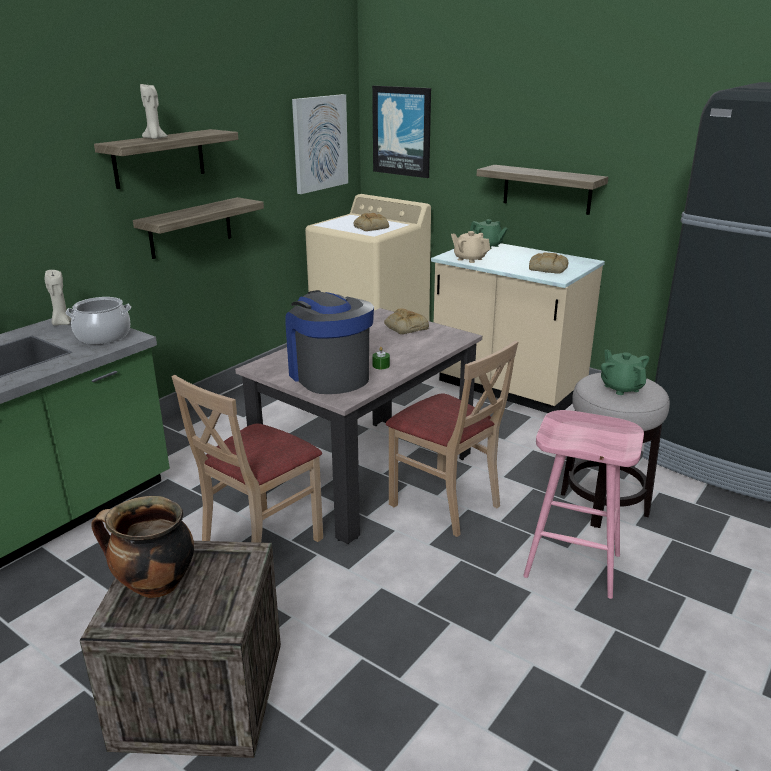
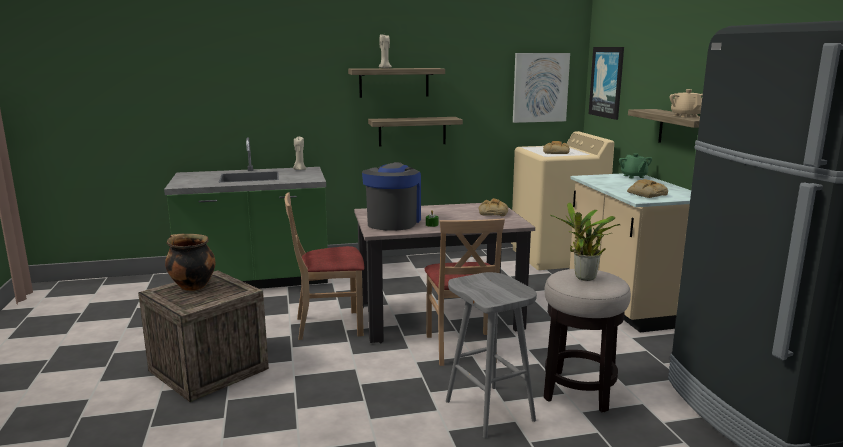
camera: 40 degrees right, 10 degrees down
(103, 336) = (304, 177): cooking pot -> none
(469, 259) = (597, 180): beige teapot -> beige teapot (685, 116)
(574, 565) = (491, 411): pink stool -> grey stool
(621, 388) = (583, 278): green teapot -> potted plant

